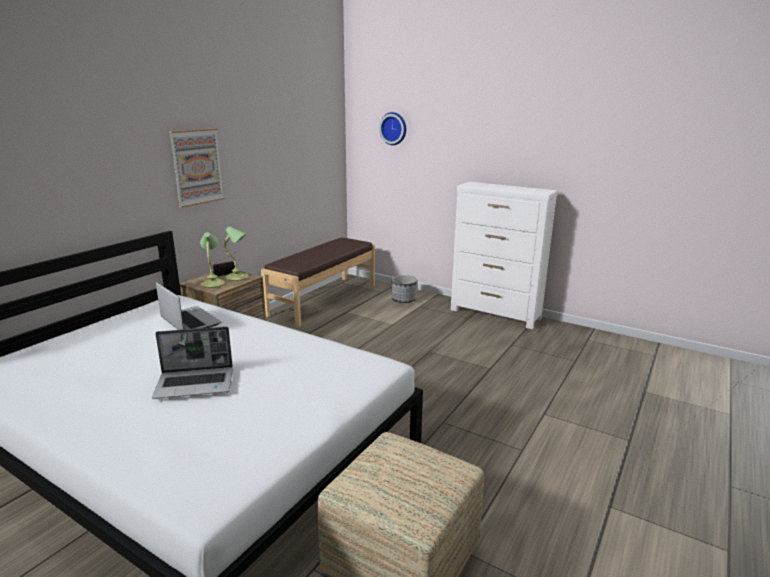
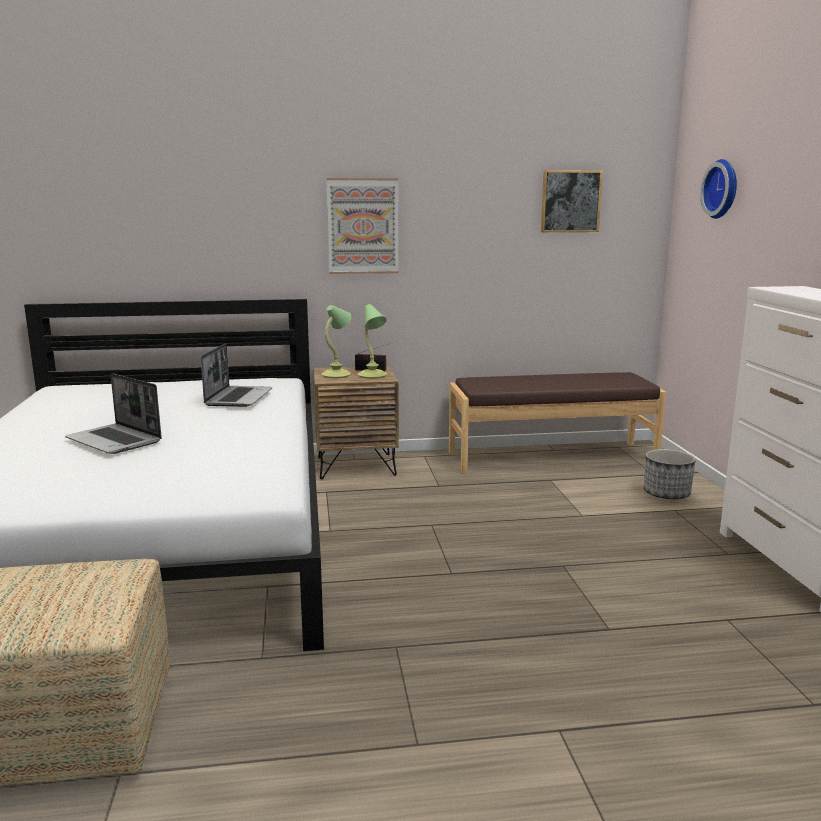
camera: 50 degrees right, 5 degrees down
(305, 136) = (570, 201): none -> picture

